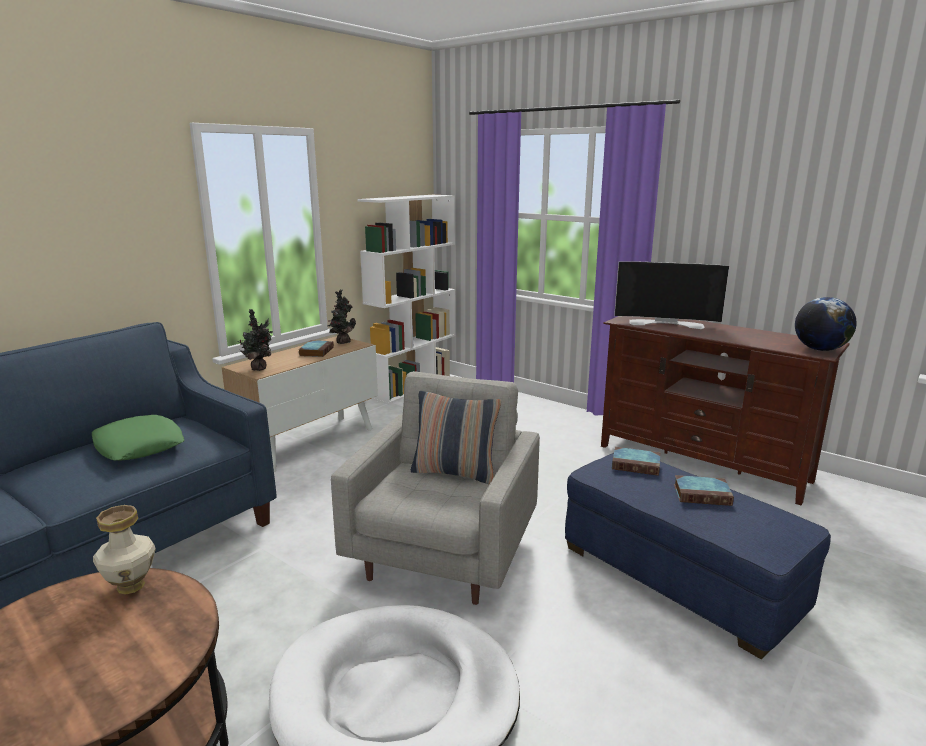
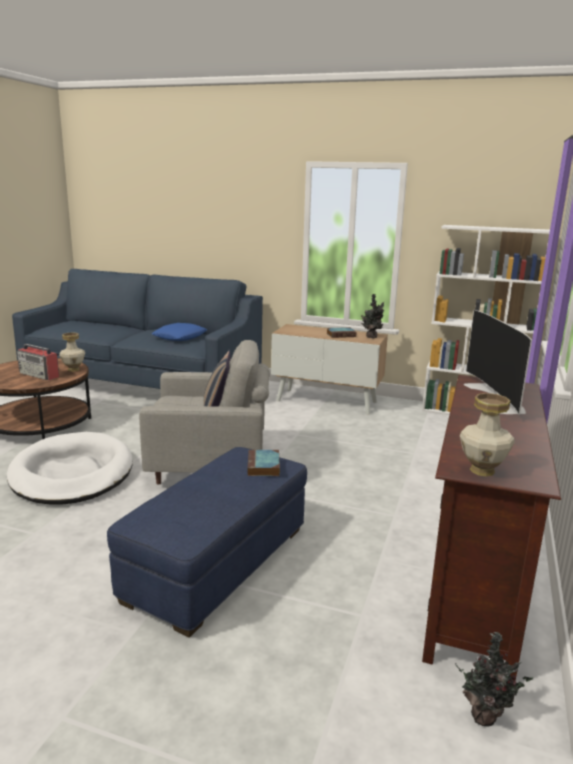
camera: 70 degrees right, 0 degrees up
(116, 636) = (39, 375): none -> radio
(138, 446) = (180, 337): green pillow -> blue pillow
(259, 368) = (291, 330): potted plant -> potted plant (485, 716)
(703, 494) = (220, 494): book -> none
(819, 349) = (481, 470): globe -> vase

